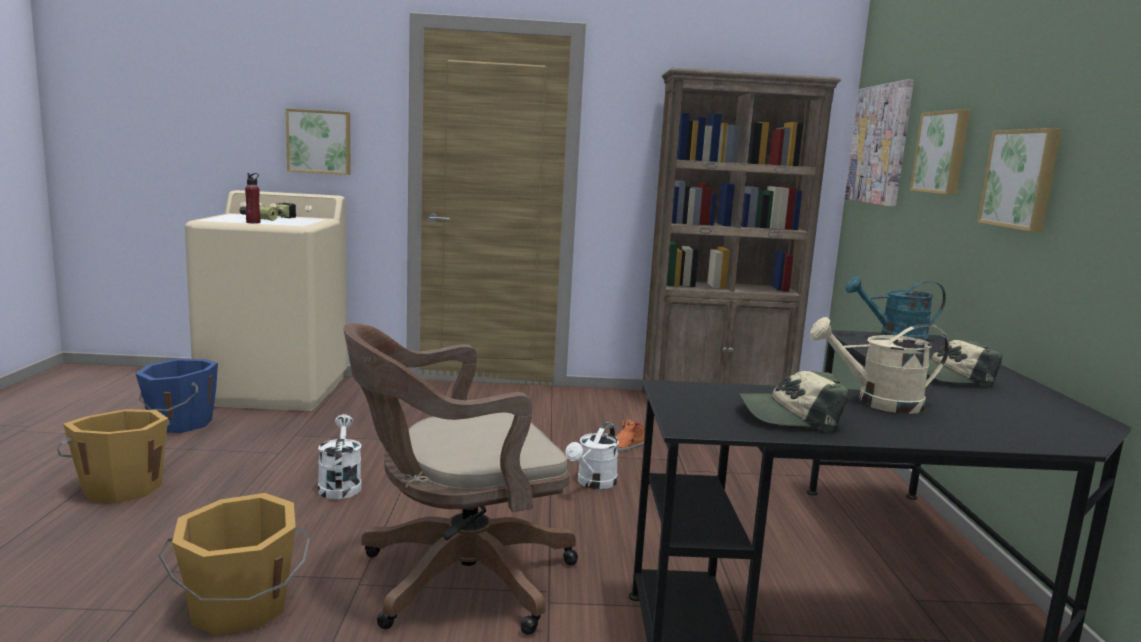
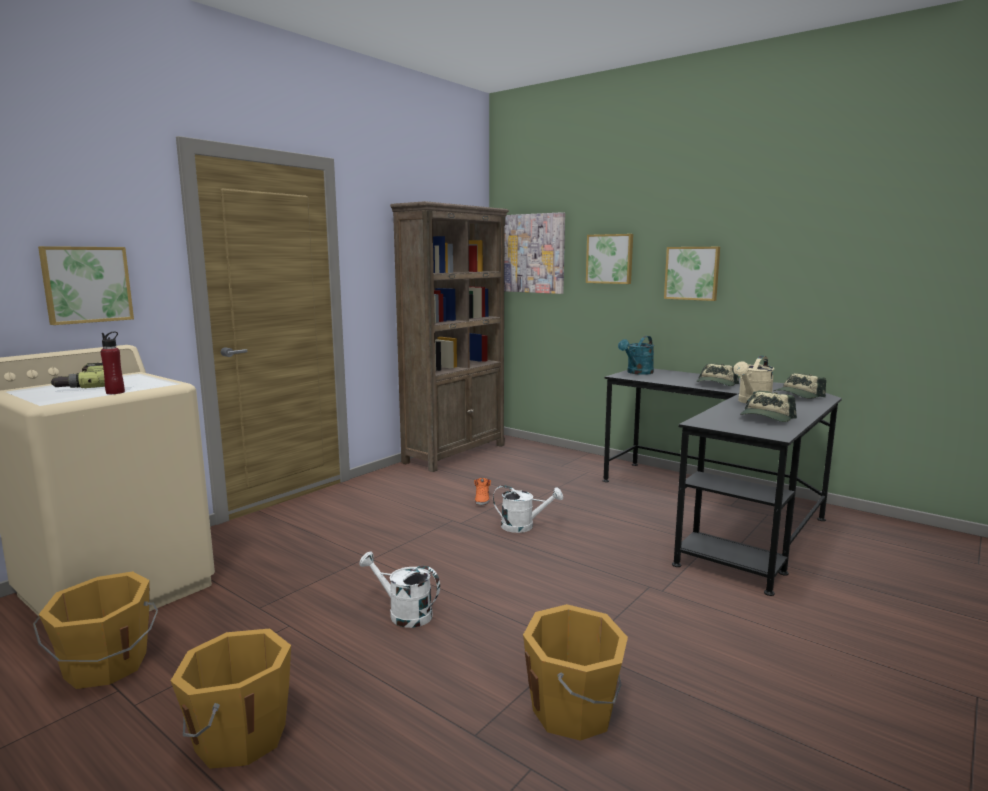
camera: 50 degrees left, 0 degrees up
(179, 423) = (106, 666): blue bucket -> orange bucket
(455, 580) = (608, 611): brown office chair -> none
(593, 483) = (523, 526): white watering can -> white watering can turned 60 degrees counterclockwise
(1019, 426) = (798, 395): none -> cap

